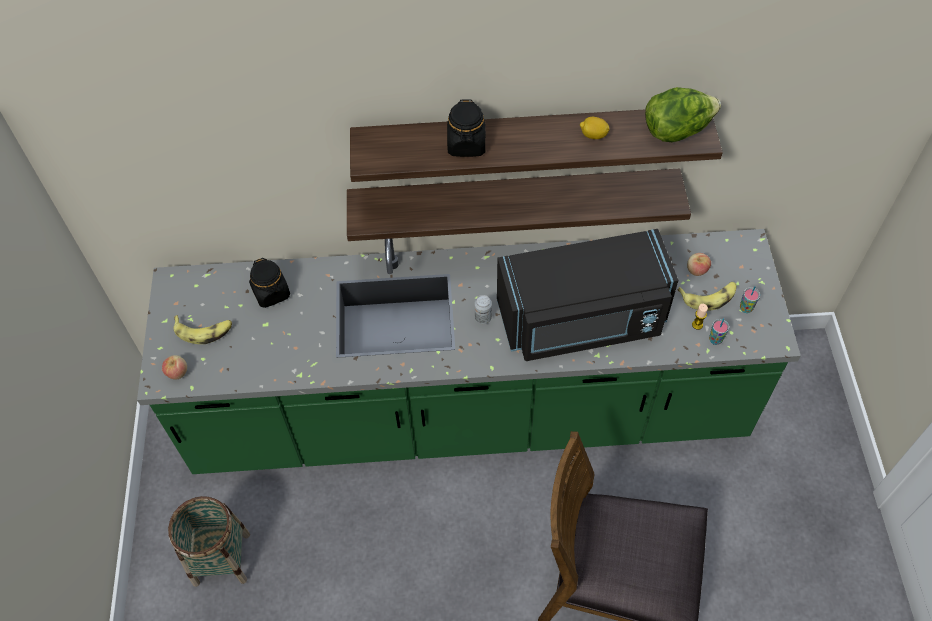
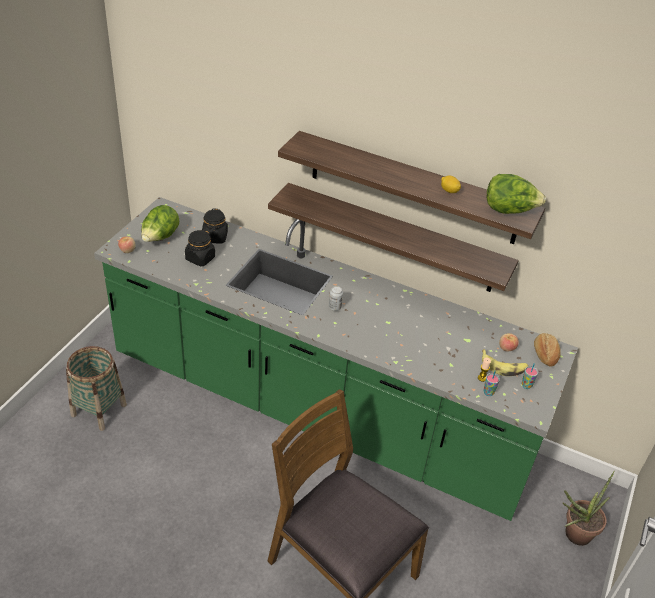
camera: 25 degrees right, 15 degrees down
(204, 330) = (160, 238): banana -> lettuce
(466, 144) = (362, 164): black jar -> black jar (200, 258)
(582, 321) = (400, 339): black microwave -> none
(738, 257) = (544, 354): none -> bread
(805, 412) = (572, 535): none -> potted plant

